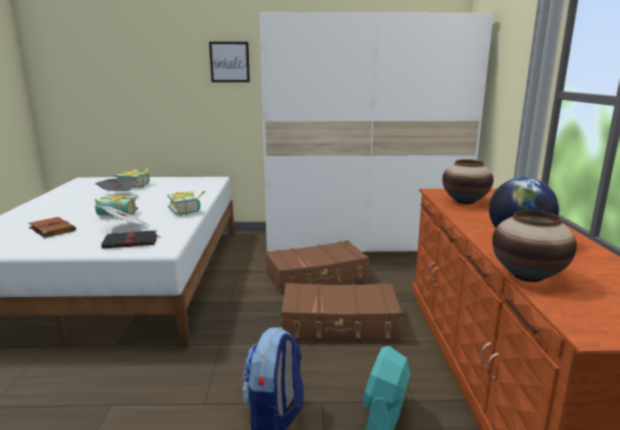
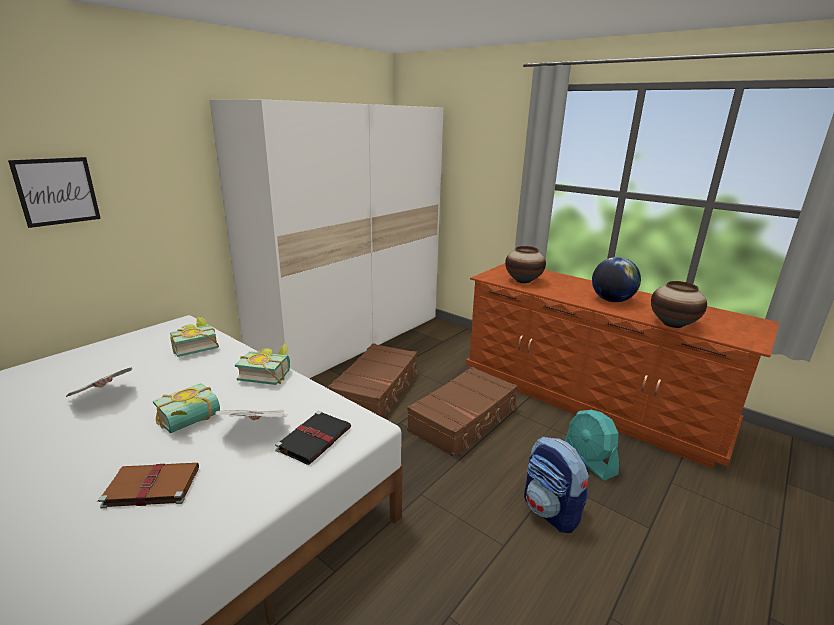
camera: 50 degrees left, 5 degrees up
(135, 185) = (82, 372): book -> book (194, 347)
(229, 62) = (166, 158): picture -> picture (57, 191)

